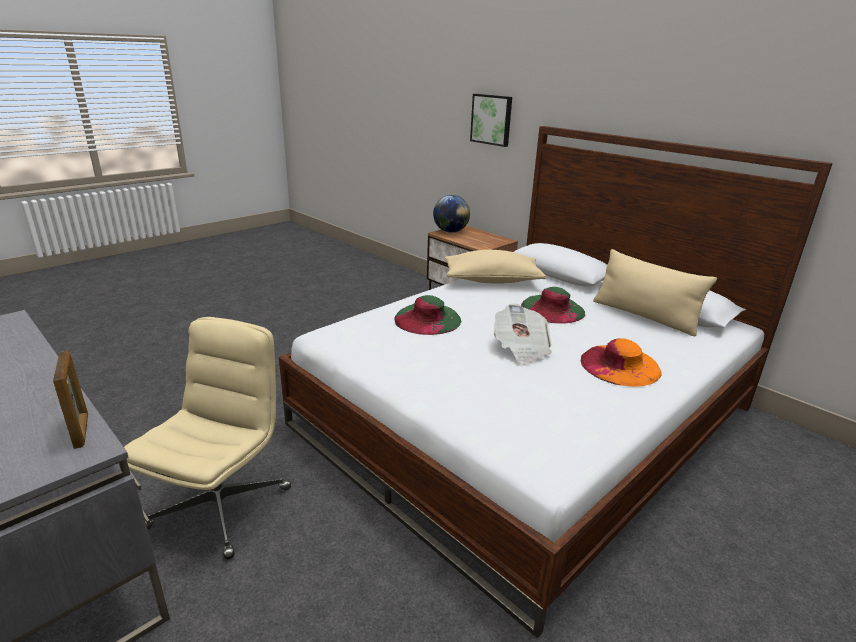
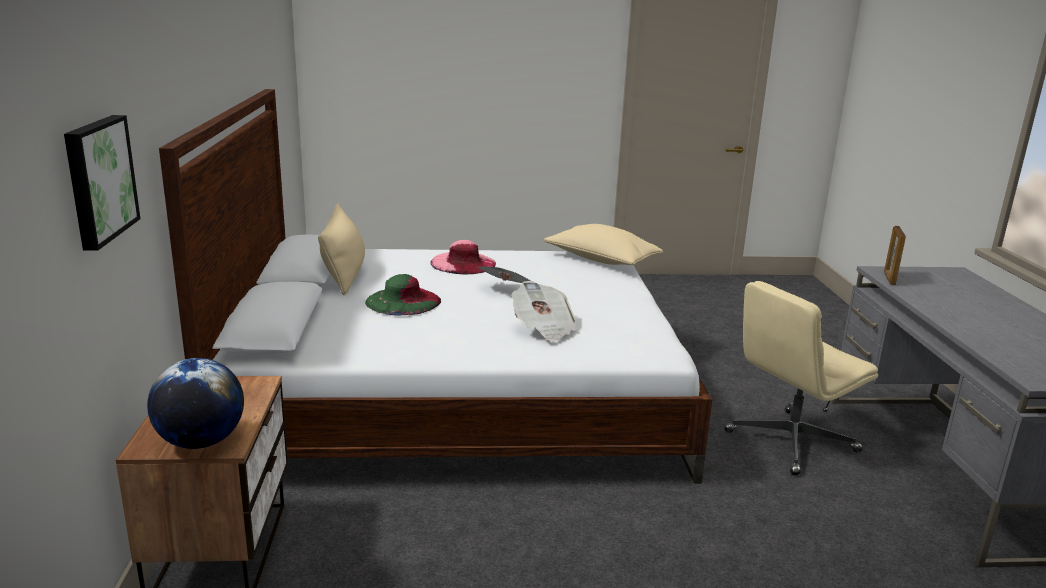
camera: 140 degrees left, 5 degrees down
(427, 319) = (543, 328): green hat -> newspaper
(492, 280) = (374, 347): beige pillow -> beige pillow (601, 260)
(620, 365) = (463, 263): orange hat -> pink hat

